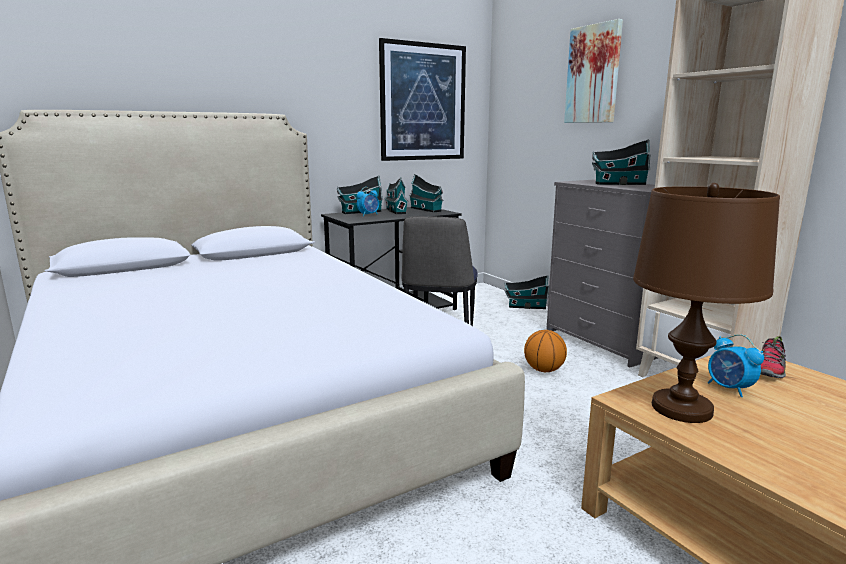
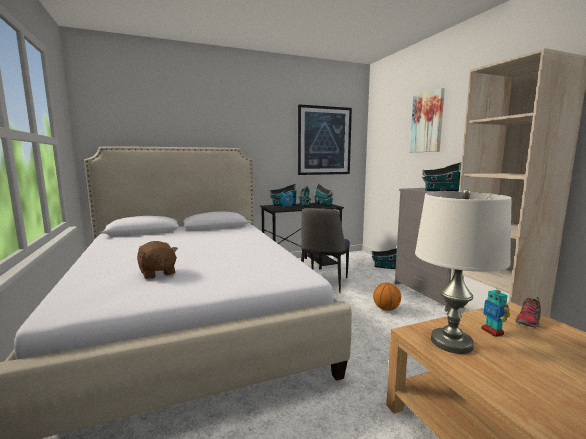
camera: 10 degrees right, 5 degrees down
(195, 336) = (157, 273): none -> brown plush toy
(681, 408) = (451, 342): brown table lamp -> white table lamp
(729, 389) = (492, 331): alarm clock -> toy robot

